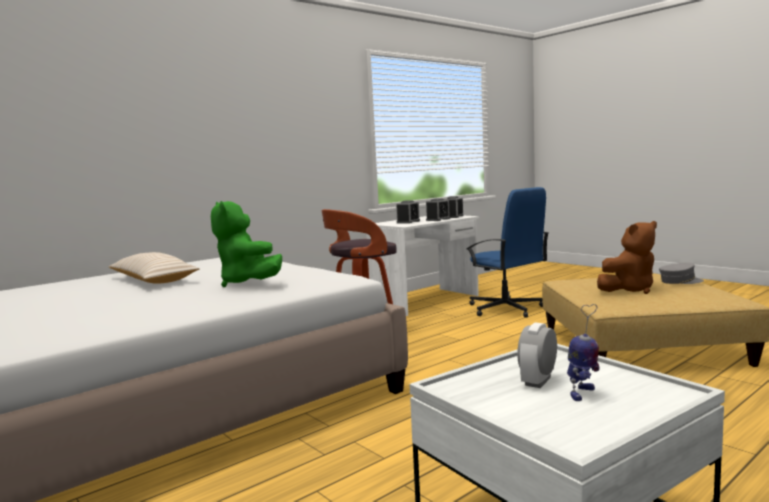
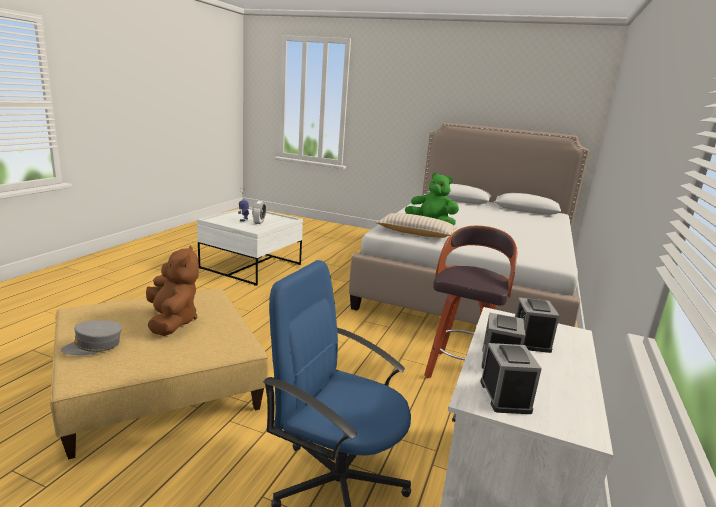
camera: 150 degrees right, 10 degrees up
(153, 280) = (503, 230): beige pillow -> beige pillow (415, 233)
(629, 290) = (172, 322): brown plush toy -> brown plush toy turned 120 degrees clockwise

